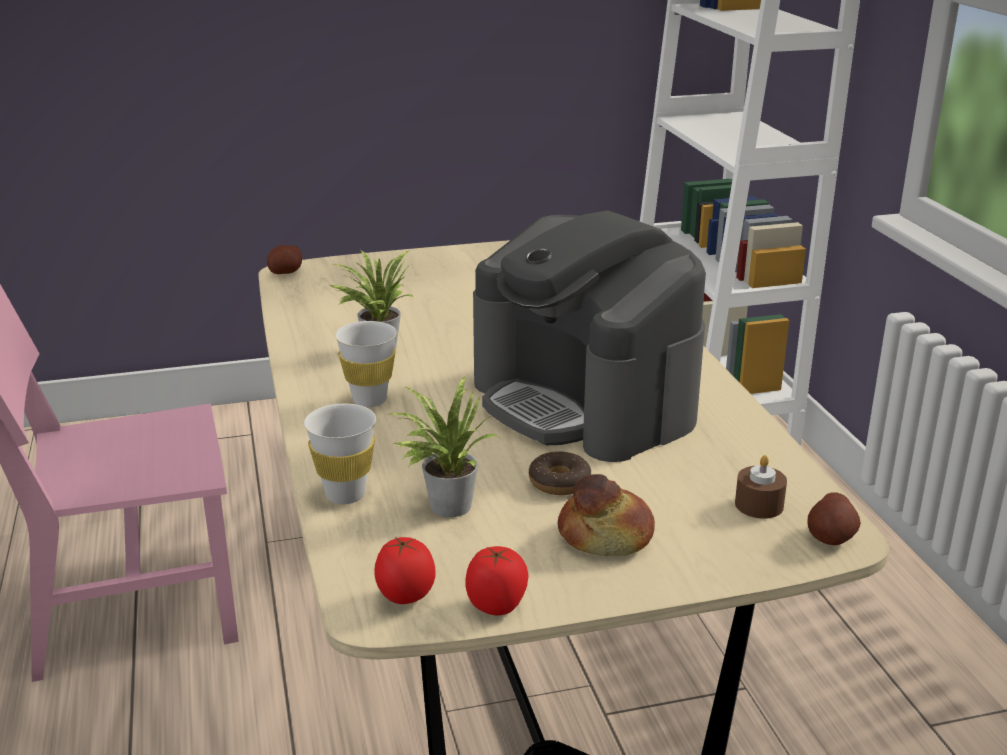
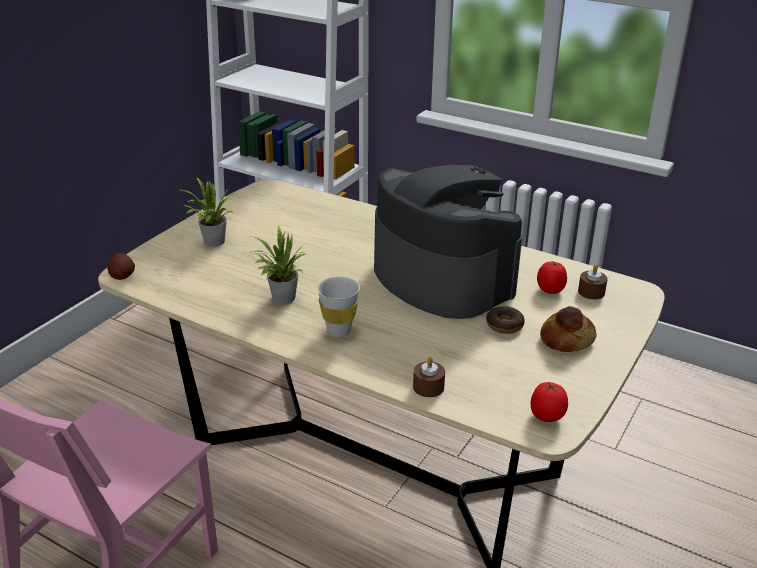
camera: 45 degrees left, 5 degrees up
(345, 495) = (428, 387): white cup -> brown candle
(445, 505) = (481, 365): potted plant -> potted plant (212, 242)
(497, 605) = (585, 396): tomato -> tomato (550, 290)
(585, 402) = (441, 278): coffee machine -> coffee machine turned 135 degrees counterclockwise
(831, 537) = (635, 292): potato -> none

